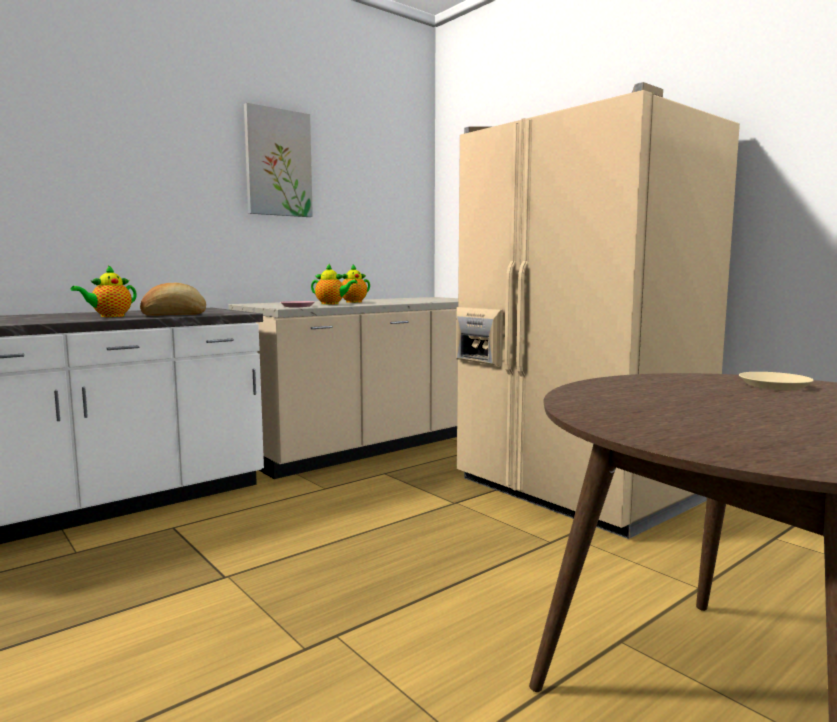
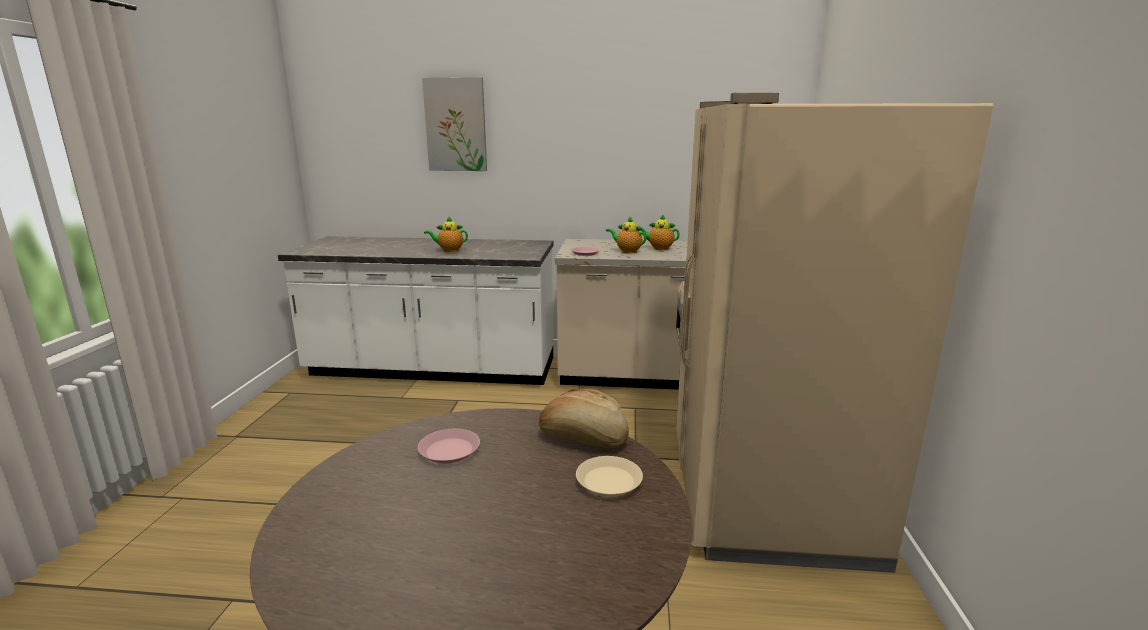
camera: 45 degrees right, 10 degrees up
(174, 315) = (482, 254): bread -> bread (583, 438)
(278, 163) = (620, 116): picture -> picture (456, 125)
(332, 304) = (627, 251): teapot -> teapot turned 150 degrees clockwise
(646, 402) = (449, 451): none -> pink plate

